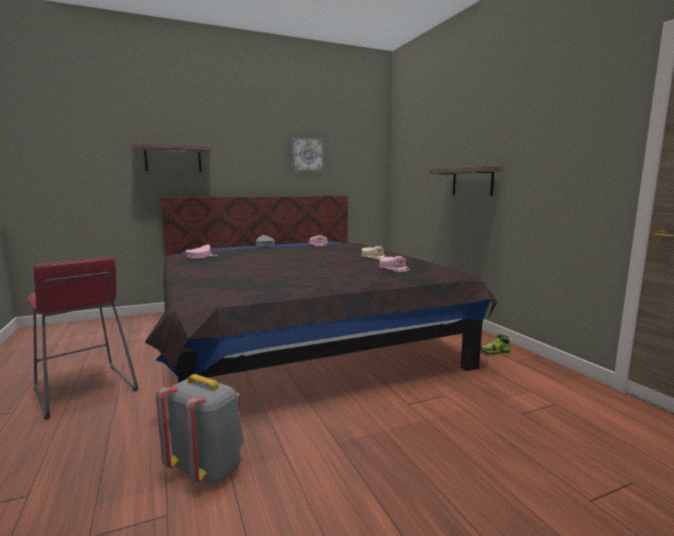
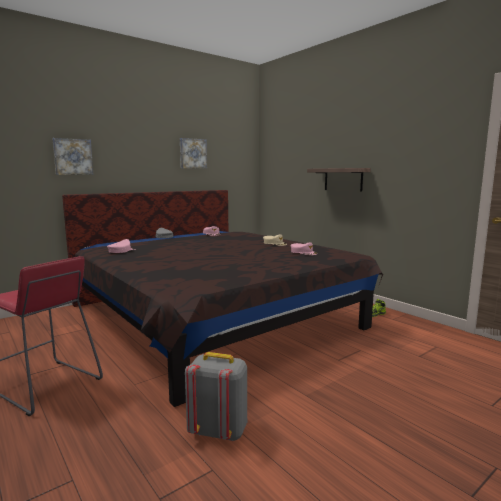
camera: 15 degrees left, 0 degrees up
(173, 158) = (73, 157): shelf -> picture

